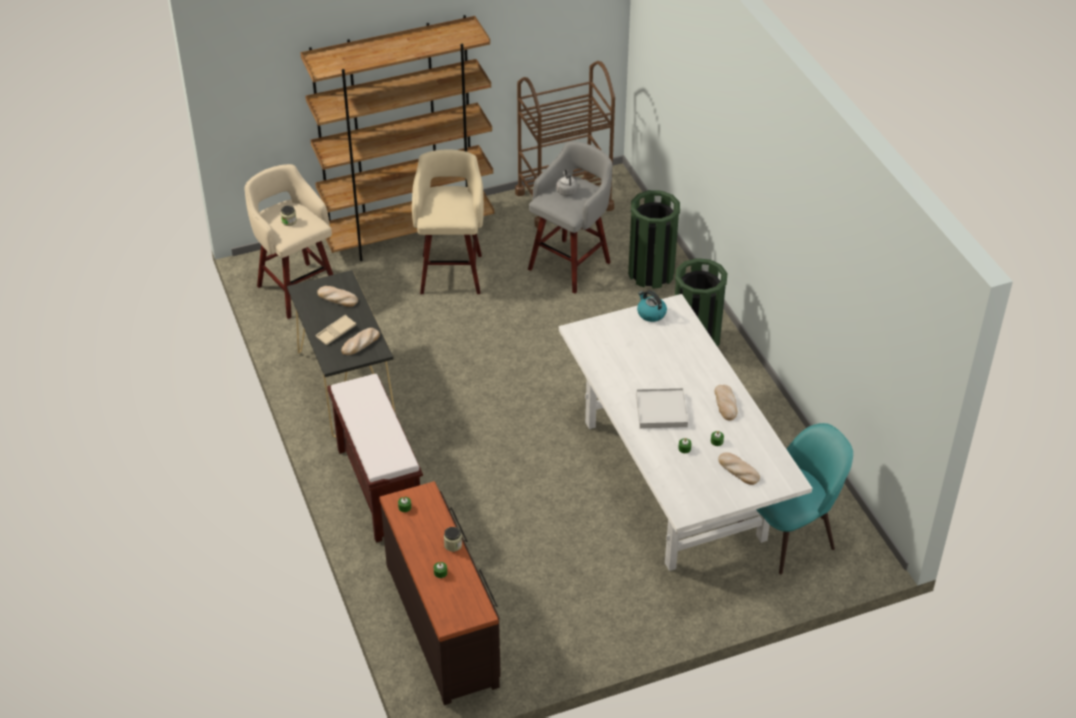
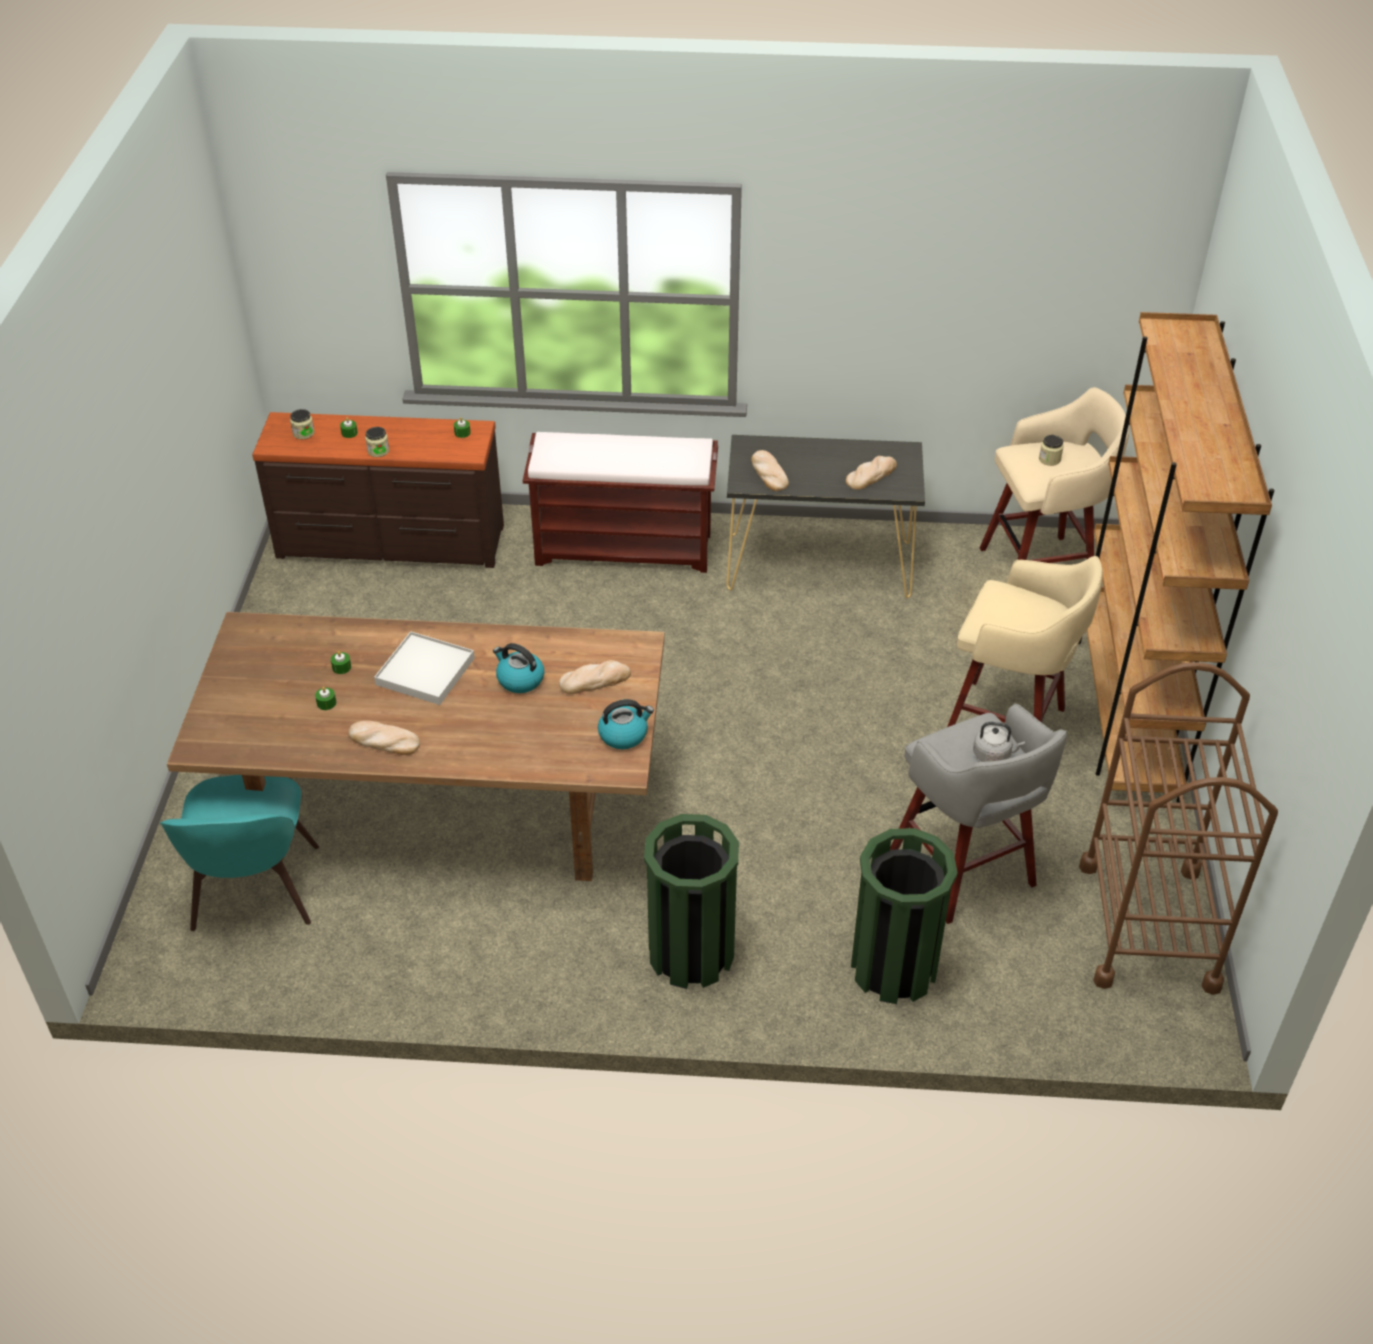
camera: 115 degrees right, 0 degrees up
(336, 332) = (802, 459): beige tray -> none
(456, 600) = (303, 433): none -> jar
(639, 369) = (519, 679): none -> kettle
(672, 478) = (444, 811): white dining table -> brown dining table
(738, 470) = (261, 703): bread -> bread (595, 680)

